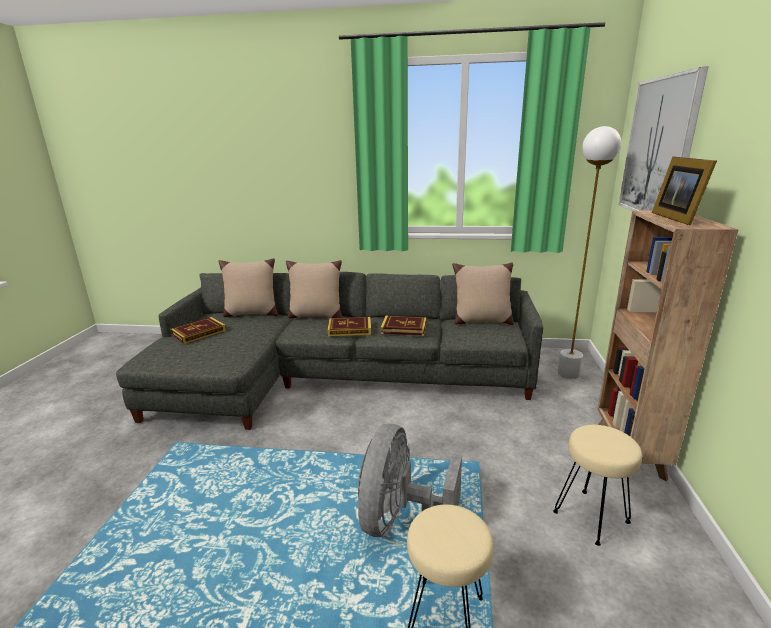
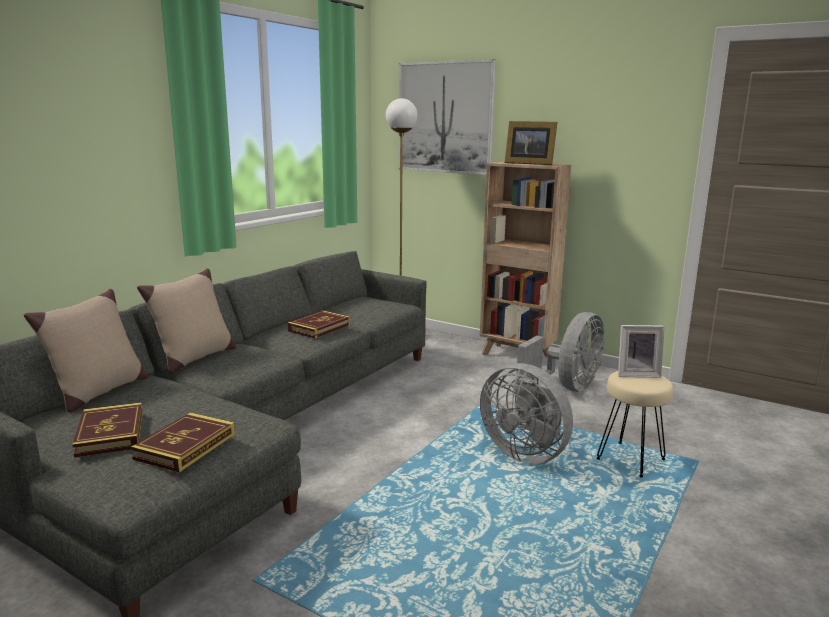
camera: 65 degrees left, 5 degrees down
(350, 329) = (275, 349): book -> book (185, 446)
(463, 526) = (637, 374): none -> picture frame
(481, 321) = (352, 302): beige pillow -> none
(591, 516) = (567, 387): beige stool -> grey fan

